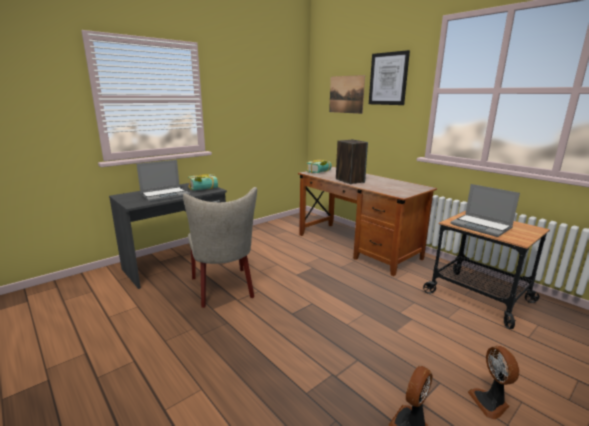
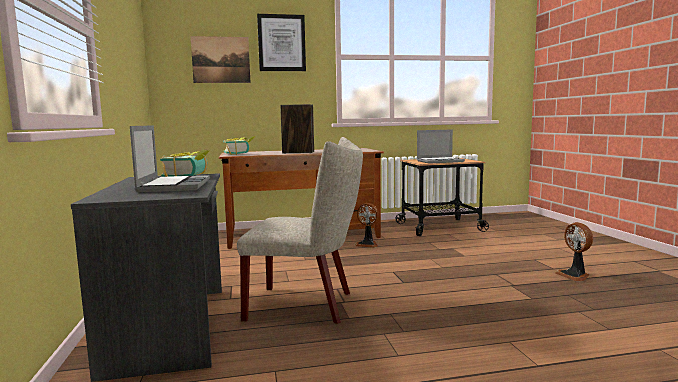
camera: 60 degrees left, 10 degrees down
(490, 402) = (557, 254): fan -> fan (367, 244)

